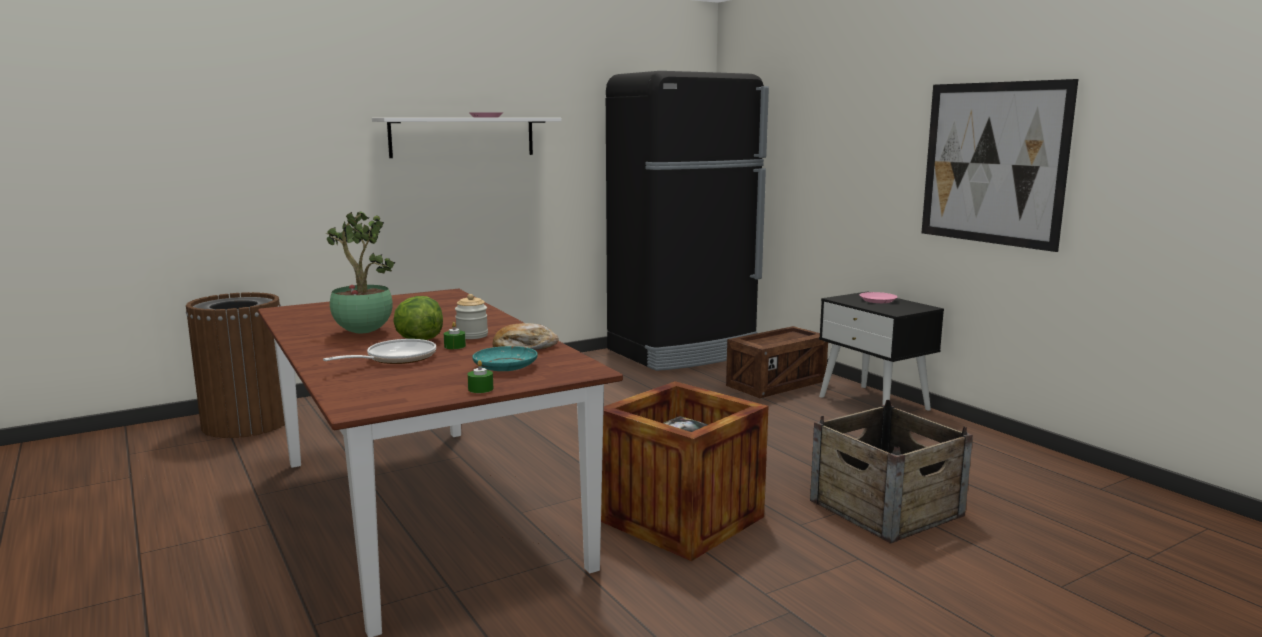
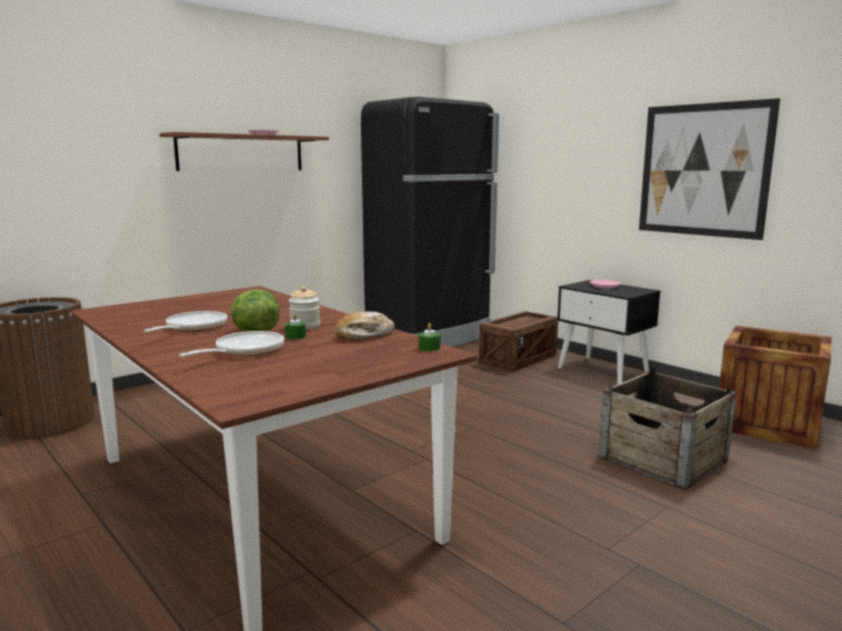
camera: 10 degrees left, 0 degrees up
(362, 332) = (193, 327): potted plant -> frying pan
(463, 137) = (241, 153): white shelf -> brown shelf
(480, 389) = (353, 376): green candle -> green candle (429, 348)
(505, 366) = (360, 353): turquoise plate -> none
(681, 518) = (499, 483): crate -> crate (767, 423)

